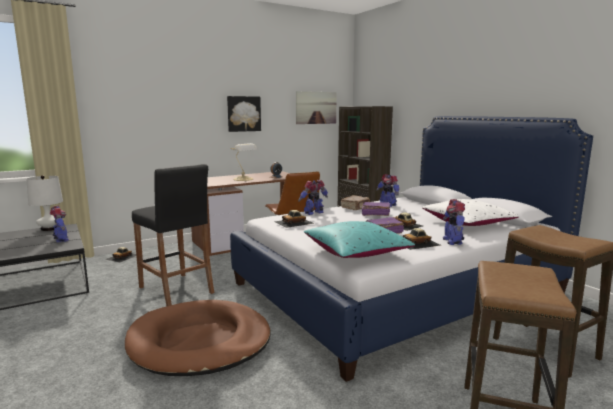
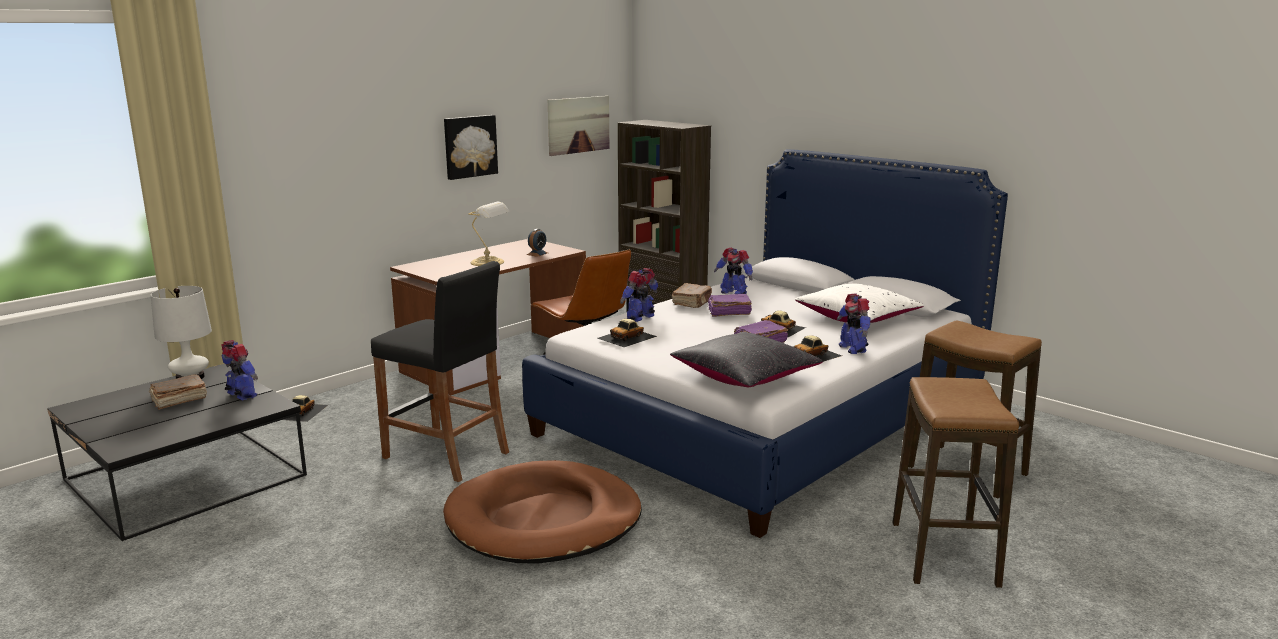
camera: 15 degrees left, 5 degrees up
(27, 239) = (178, 400): none -> brown book
(356, 252) = (744, 376): turquoise pillow -> black pillow

